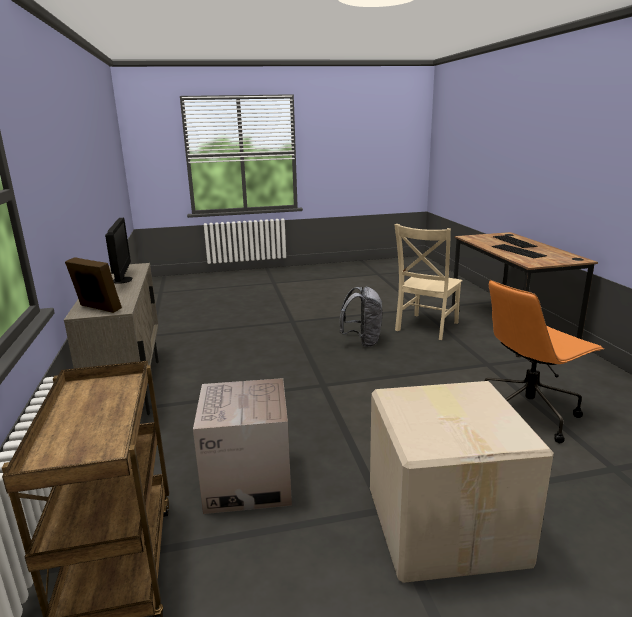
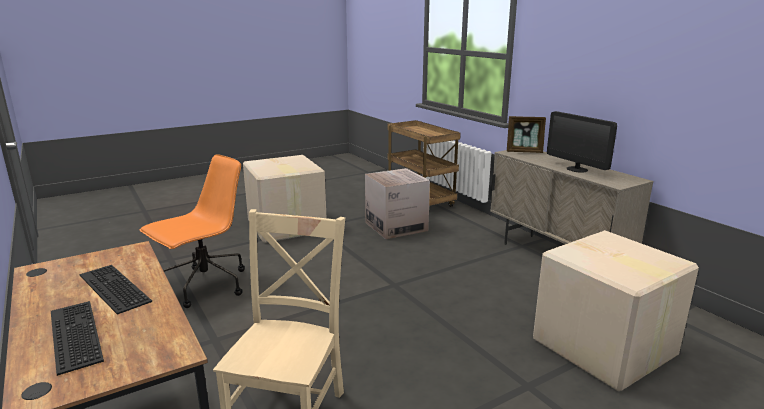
camera: 160 degrees right, 0 degrees up
(226, 328) = (603, 348): none -> cardboard box
(362, 341) = (384, 354): grey backpack -> none

